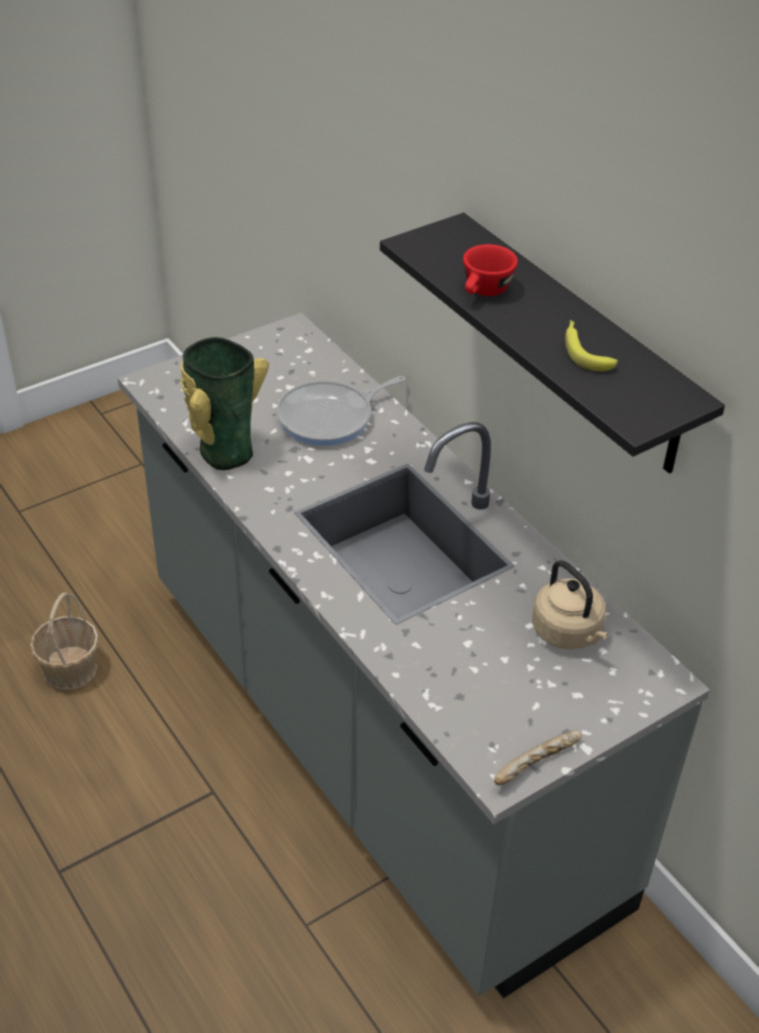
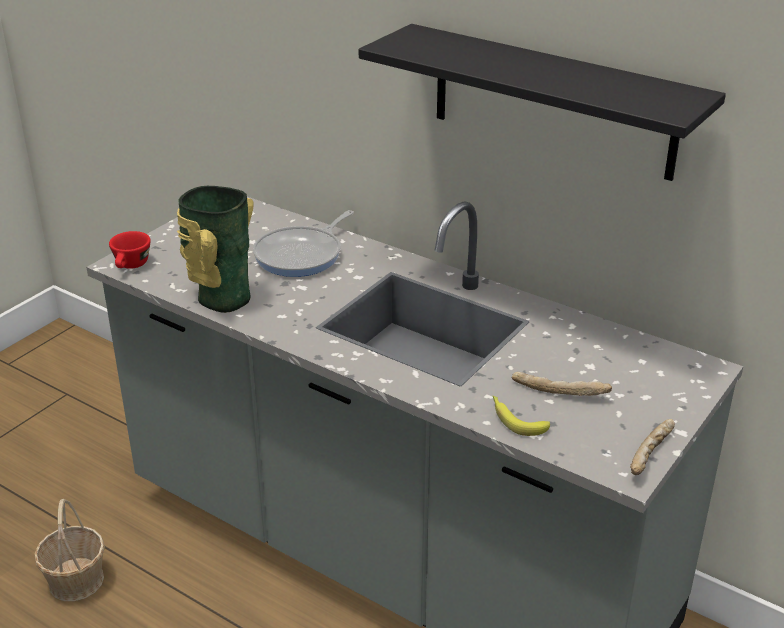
camera: 20 degrees left, 10 degrees down
(484, 292) = (475, 63): red cup -> red cup (131, 266)
(492, 660) = (560, 391): none -> bread
(569, 633) = (607, 356): beige kettle -> none
(584, 351) = (589, 82): banana -> banana (515, 419)

